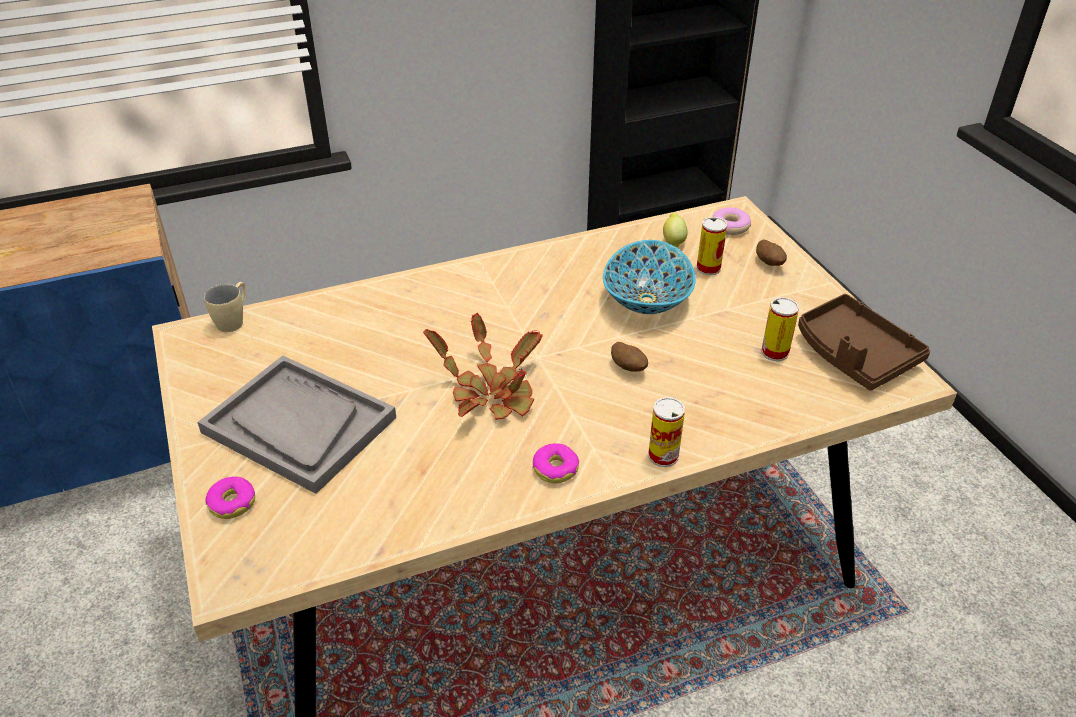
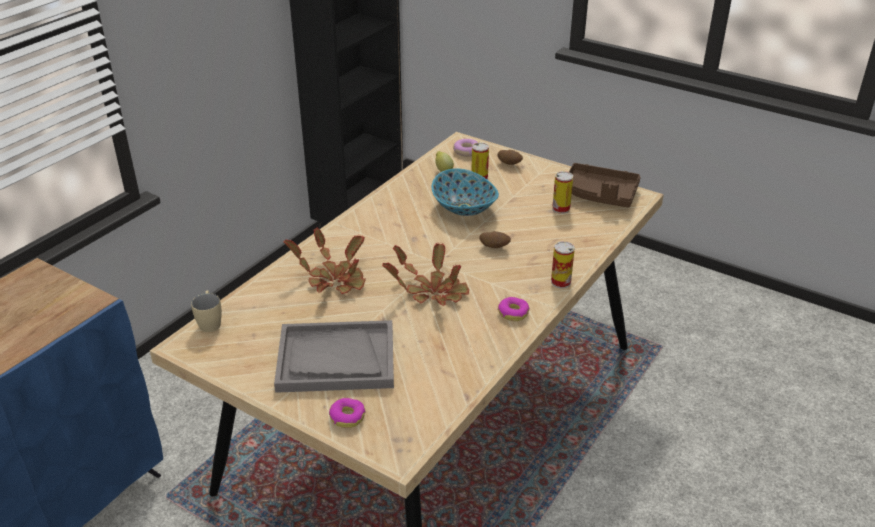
camera: 35 degrees left, 5 degrees down
(403, 326) = (334, 279): none -> potted plant

